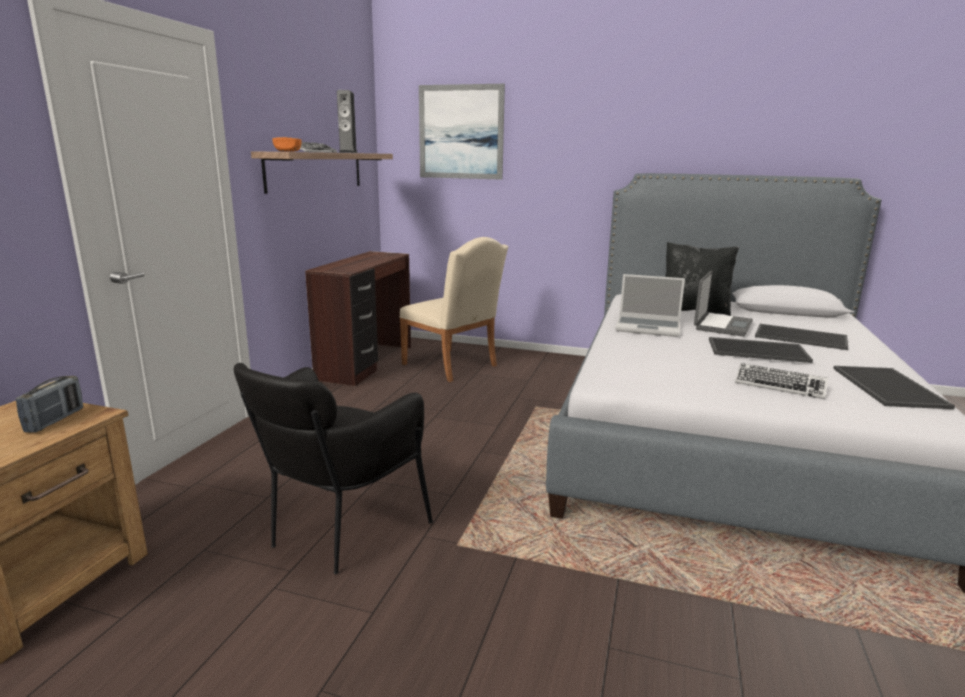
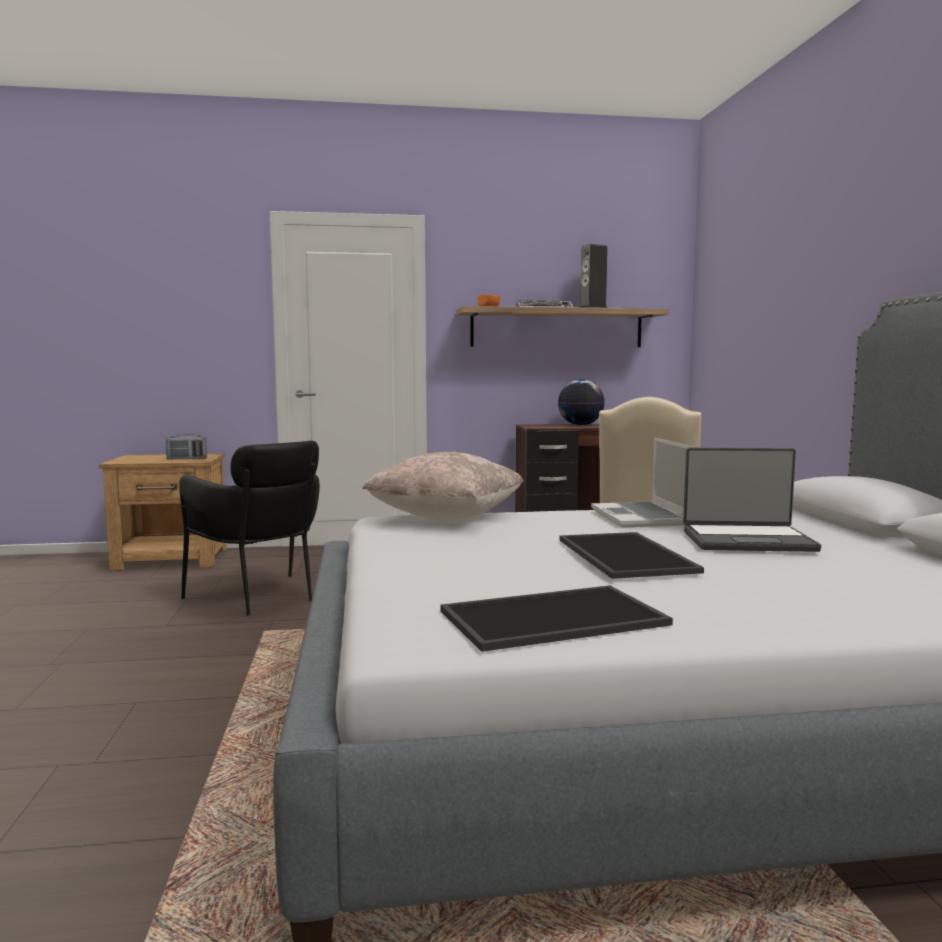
camera: 65 degrees right, 10 degrees down
(338, 533) = (261, 598): black armchair -> black armchair turned 135 degrees counterclockwise
(357, 262) = (580, 425): none -> globe
(461, 132) = (745, 273): picture -> none
(620, 365) = (446, 517): none -> beige pillow
(693, 310) = (825, 529): black pillow -> none
(779, 386) = (459, 566): keyboard -> none
(801, 337) = (797, 578): tray -> none

